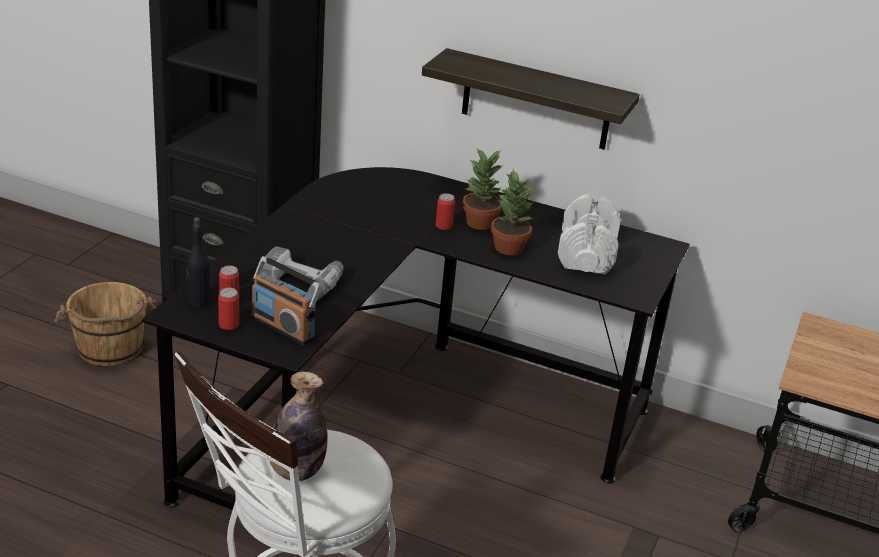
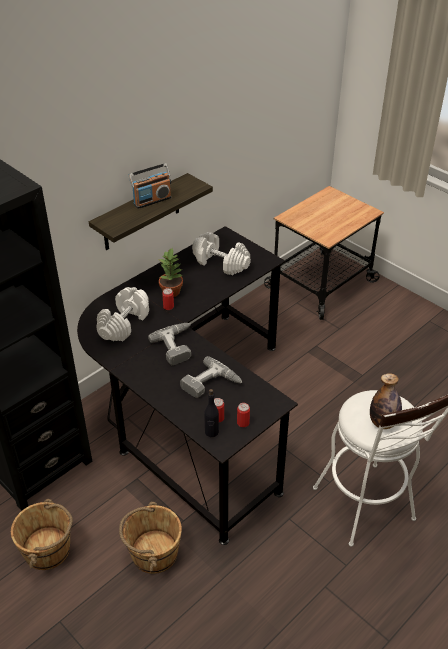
camera: 65 degrees left, 10 degrees up
(130, 437) = (153, 553): none -> brown bucket
(283, 327) = (253, 399): radio -> radio (152, 201)
(362, 247) = (178, 346): none -> power drill
(382, 199) = (124, 324): none -> white dumbbell
(508, 247) = (203, 289): potted plant -> none

